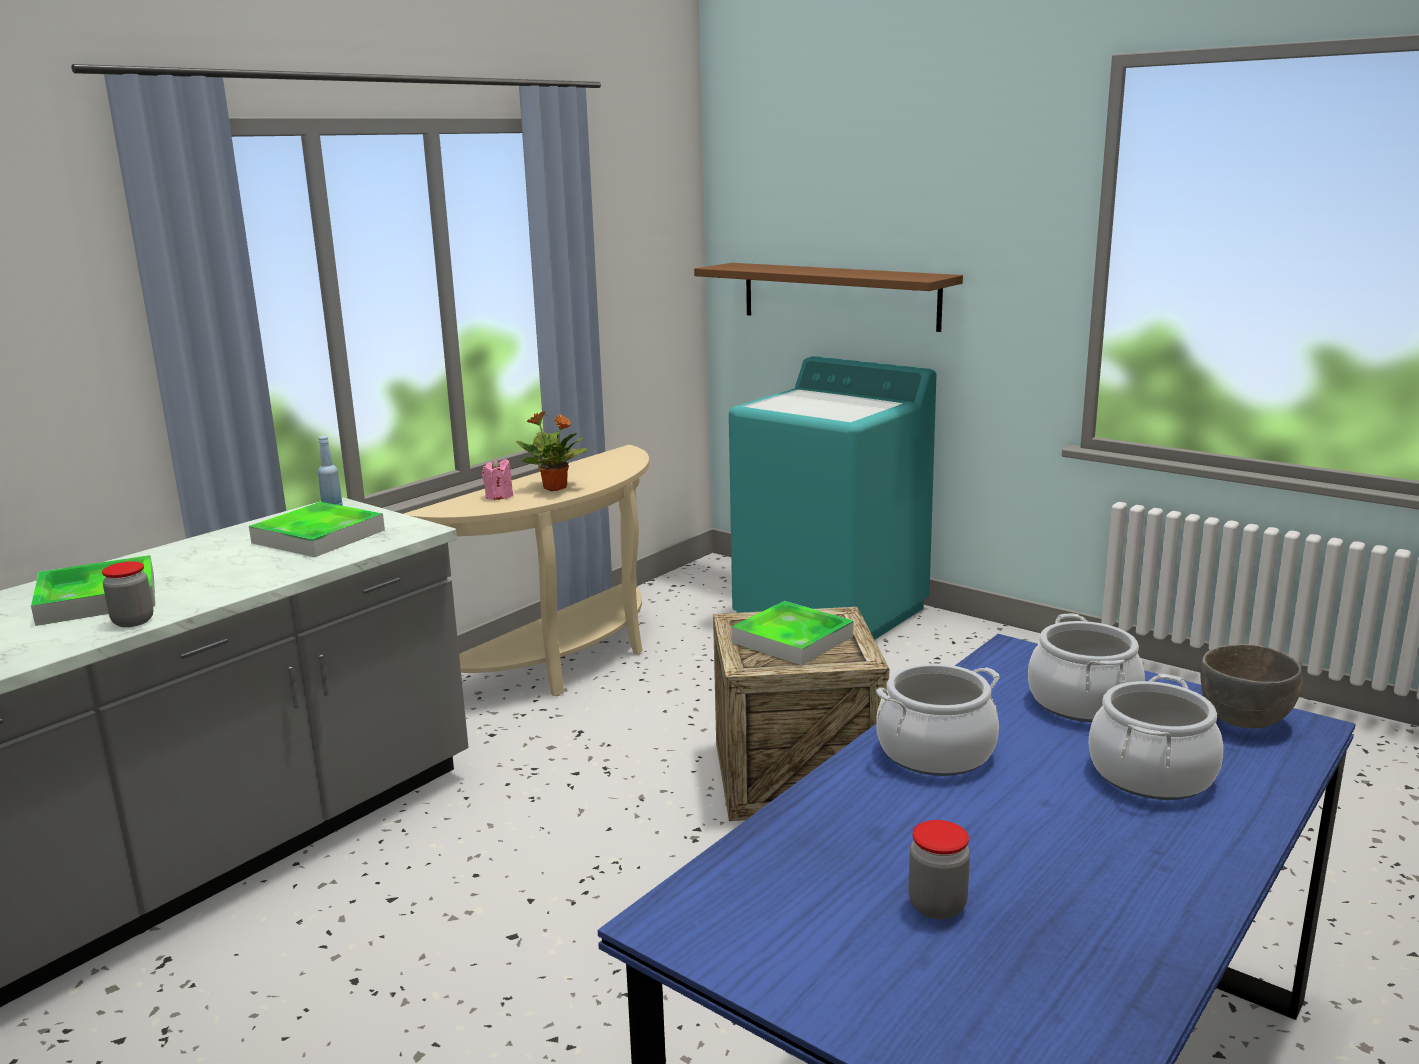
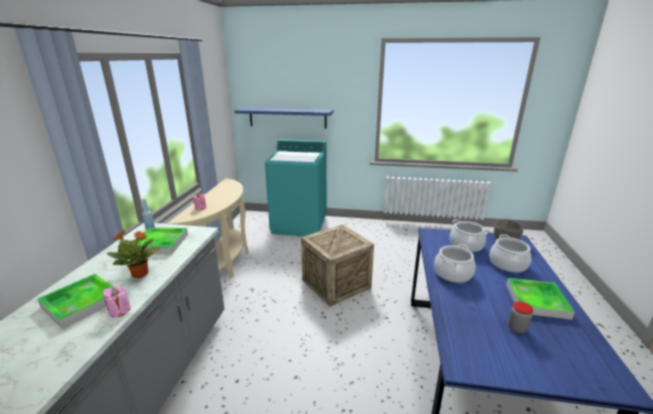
camera: 30 degrees left, 5 degrees up
(133, 621) = (119, 310): jar -> pink candle
(556, 488) = (219, 201): potted plant -> potted plant (141, 274)
(792, 639) = (336, 240): tray -> tray (536, 301)
(839, 295) = (287, 117): brown shelf -> blue shelf

